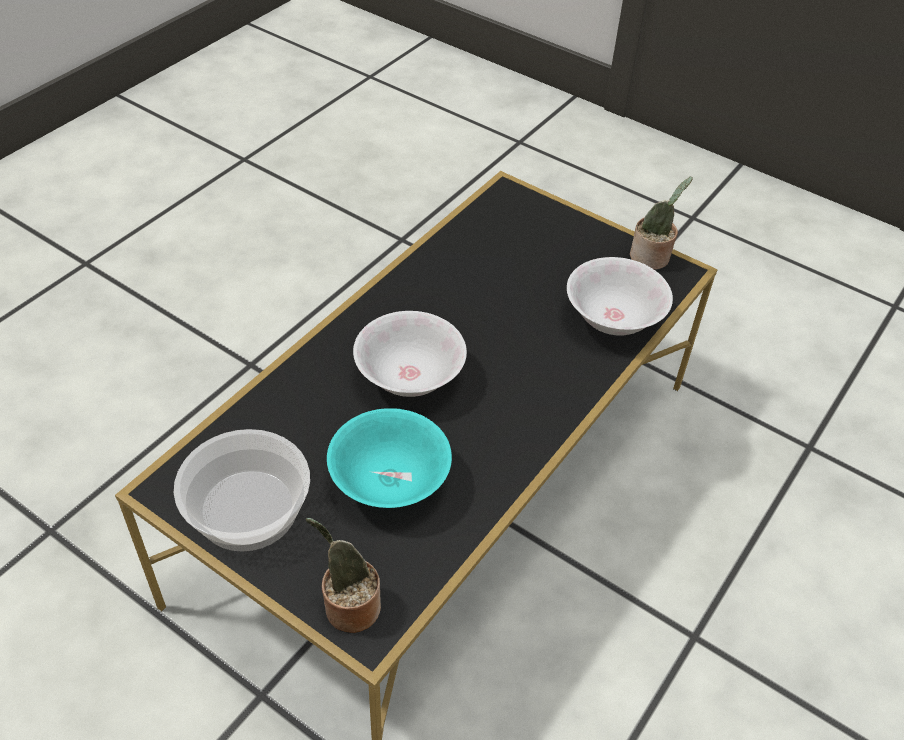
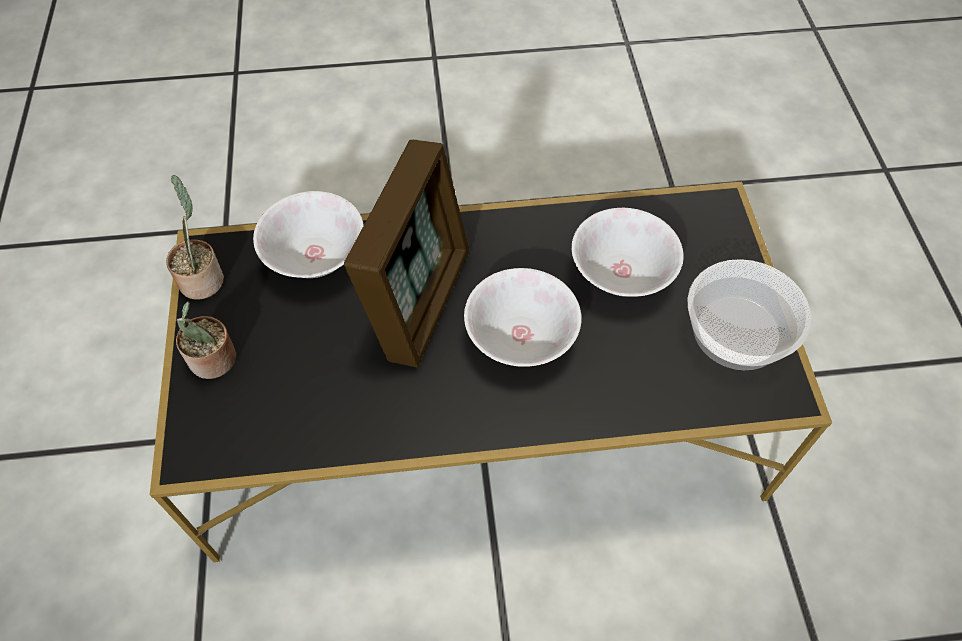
camera: 130 degrees left, 10 degrees up
(348, 607) = (721, 225): potted plant -> potted plant (214, 361)
(390, 483) = (621, 273): turquoise bowl -> white bowl
(507, 347) = (419, 301): none -> picture frame

